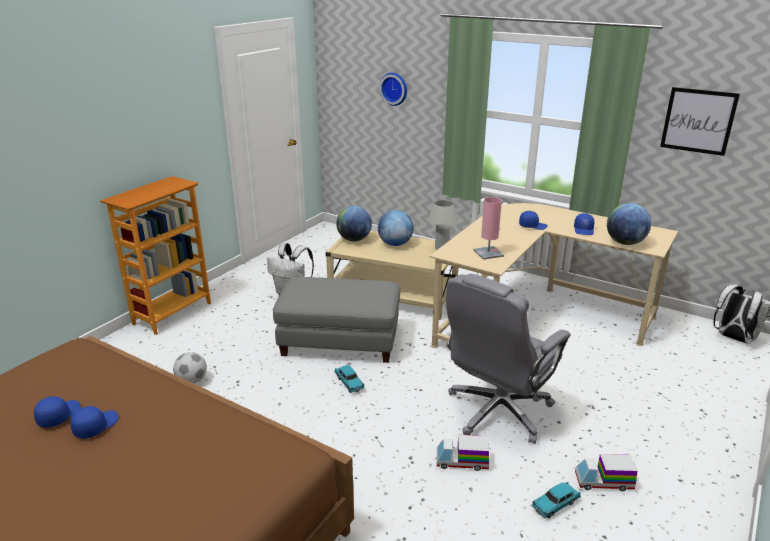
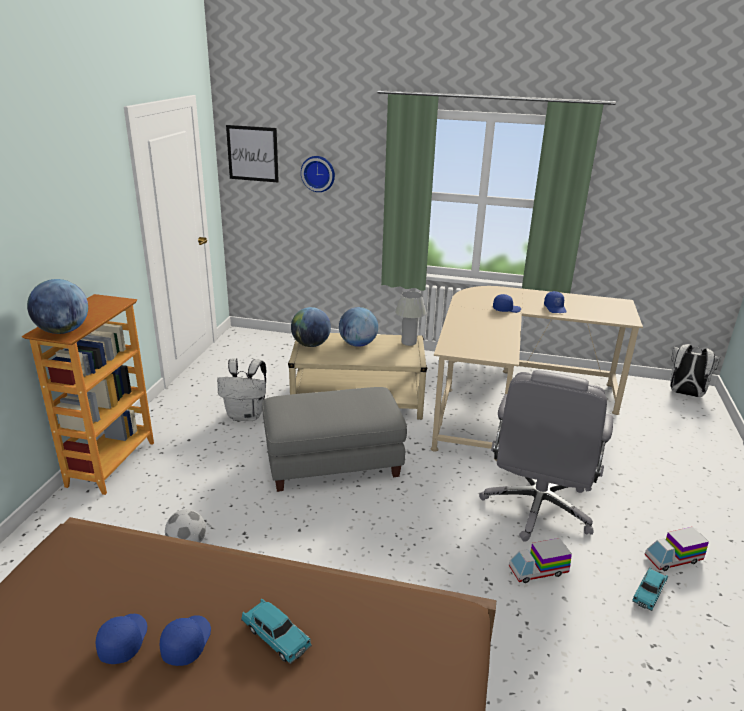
camera: 20 degrees left, 0 degrees up
(349, 383) = (372, 508): turquoise toy car -> turquoise toy car (276, 637)
(488, 253) = (489, 343): pink table lamp -> none
(625, 243) = (600, 317): globe -> globe (63, 331)
(698, 121) = (645, 193): picture -> picture (252, 153)

